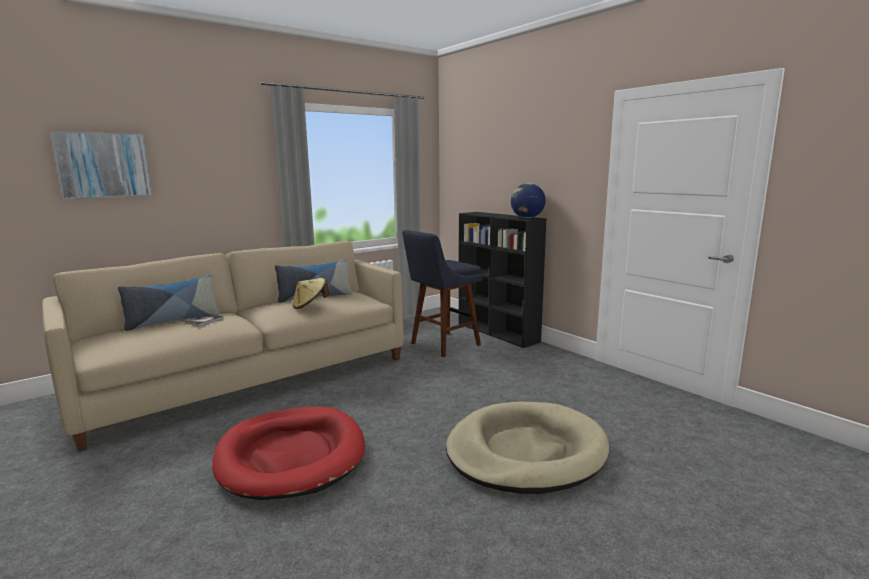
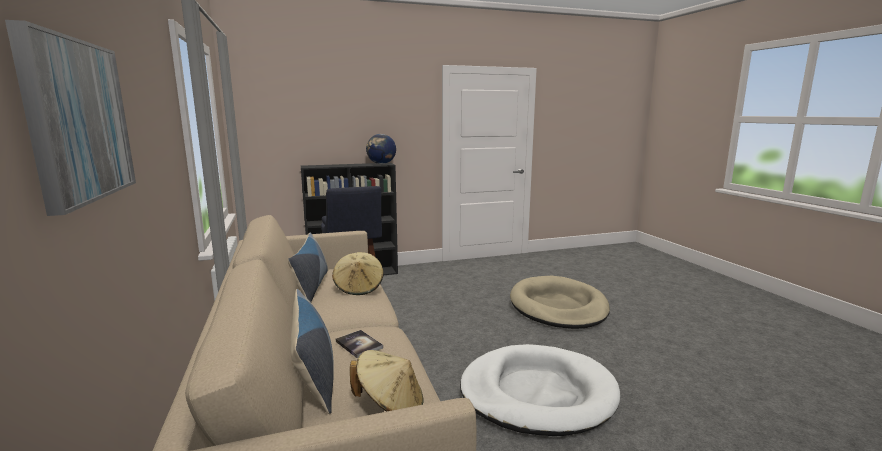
camera: 70 degrees left, 0 degrees up
(132, 342) = (390, 404): none -> beige hat
(291, 456) = (537, 394): red dog bed -> white dog bed

